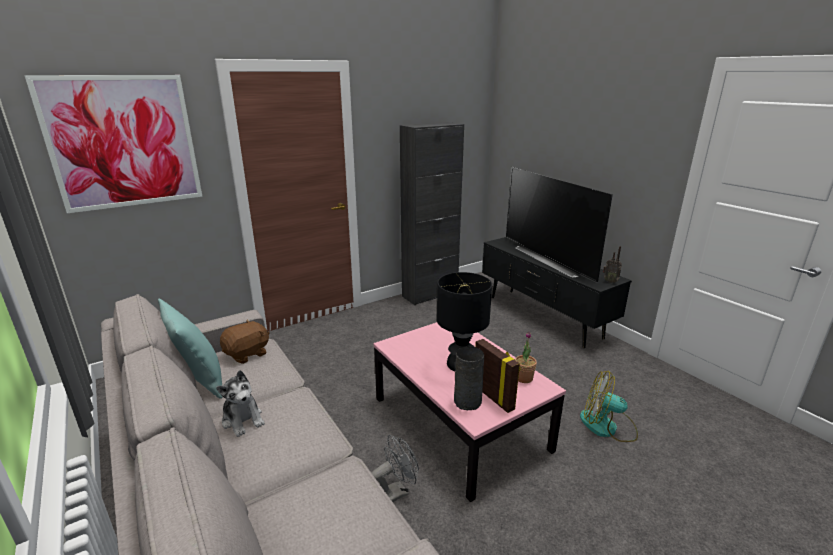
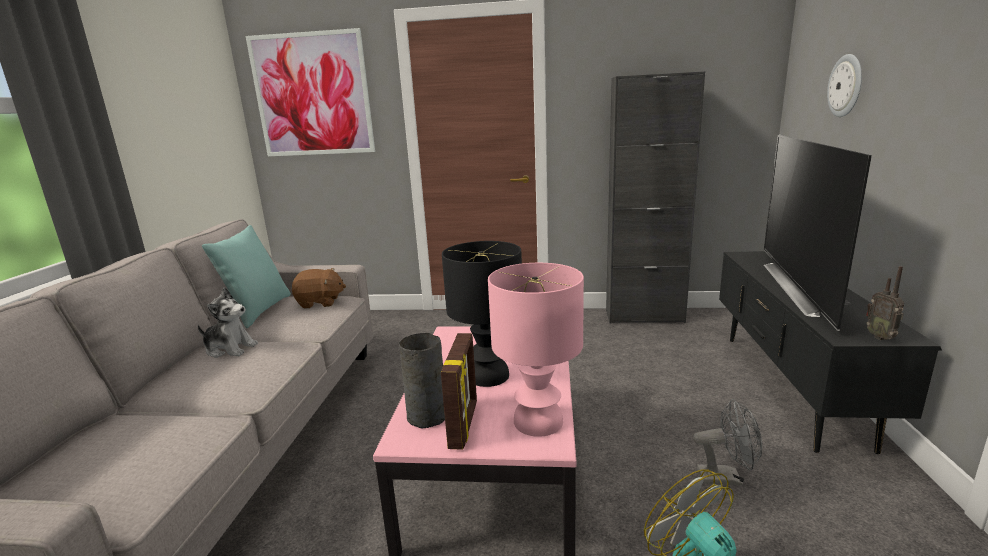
camera: 40 degrees right, 5 degrees down
(243, 419) = (230, 348): plush toy -> plush toy turned 75 degrees counterclockwise
(396, 492) = (339, 501): grey fan -> grey fan (726, 477)
(523, 378) = (538, 420): potted plant -> pink table lamp
(547, 139) = (846, 86): none -> wall clock

